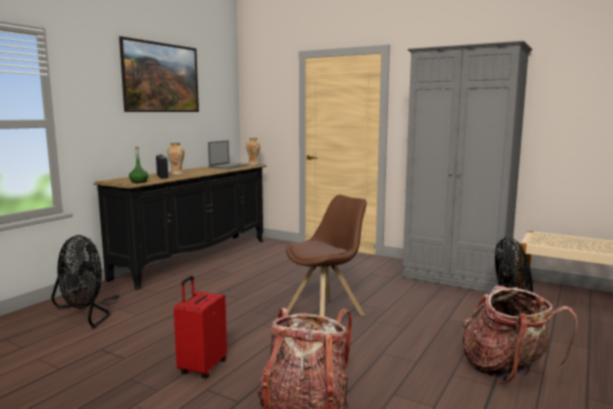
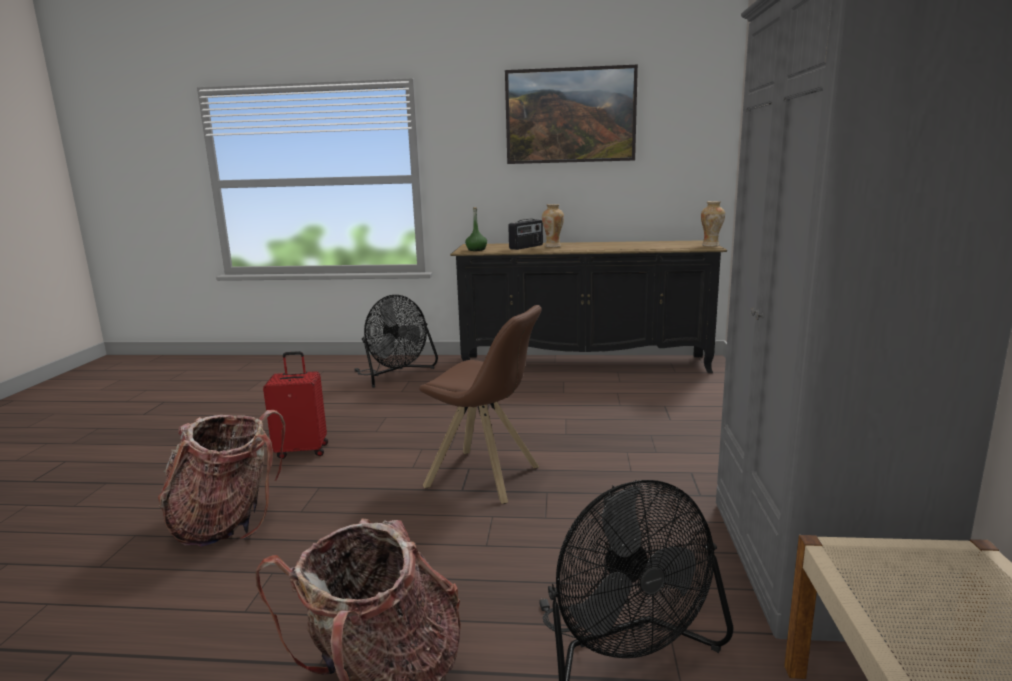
camera: 65 degrees right, 5 degrees up
(89, 312) = (392, 375): black fan -> black fan turned 150 degrees counterclockwise
(228, 166) = (661, 244): laptop -> none

